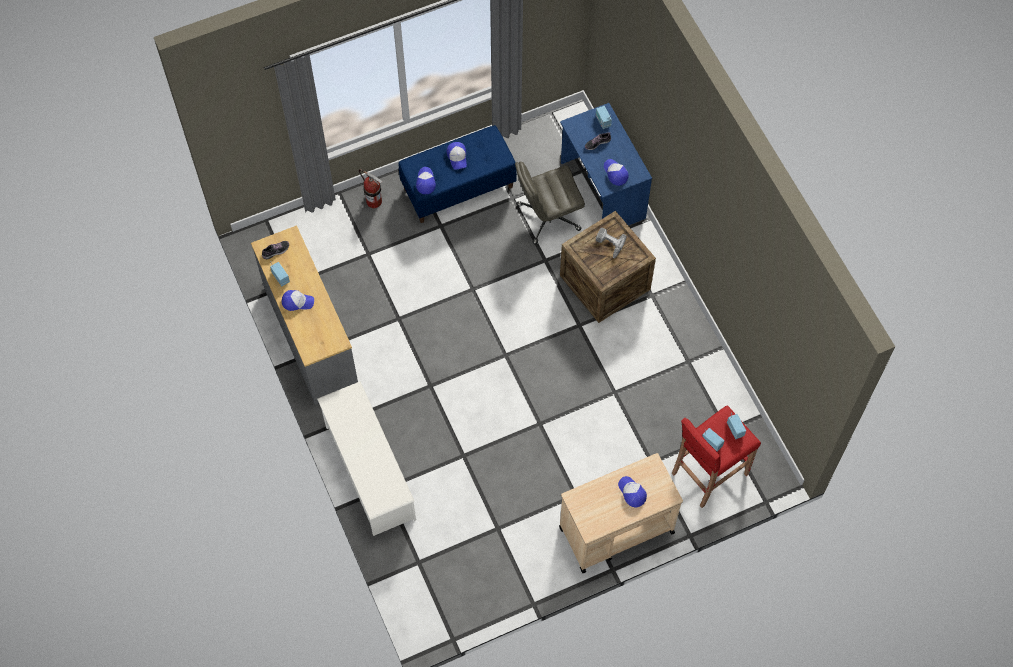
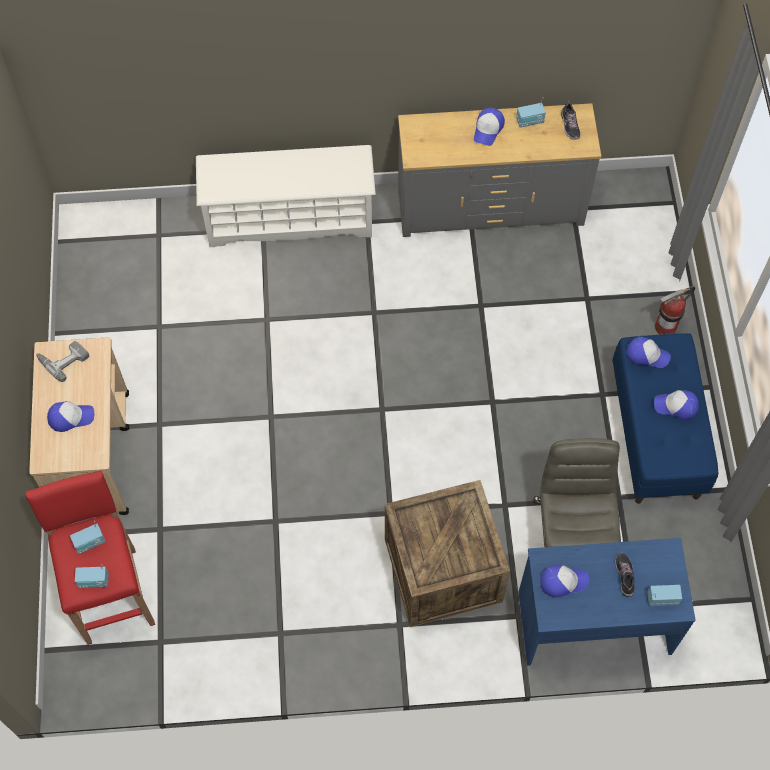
camera: 110 degrees right, 0 degrees up
(609, 244) = (456, 541): power drill -> power drill (63, 359)

